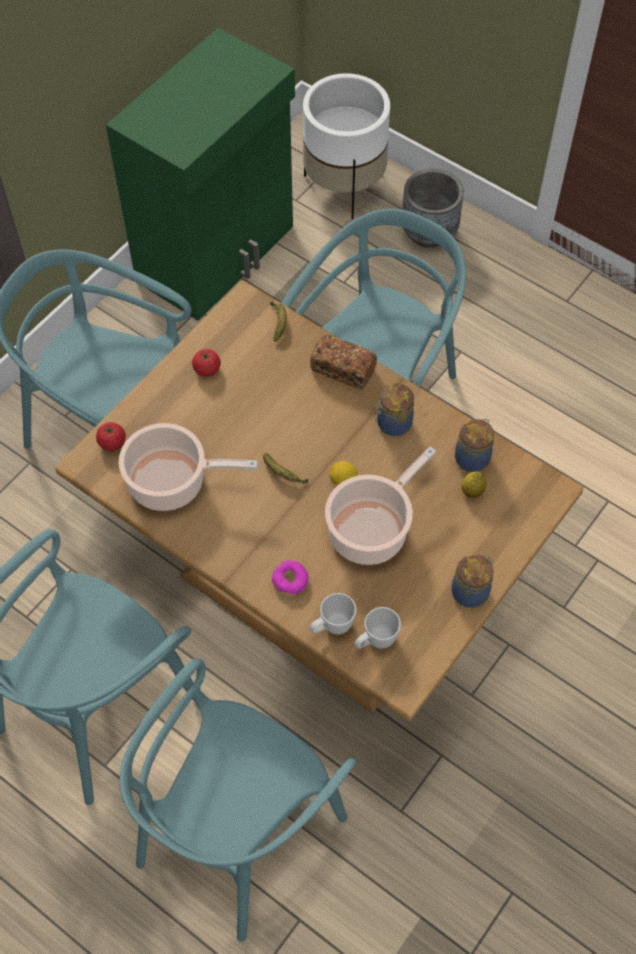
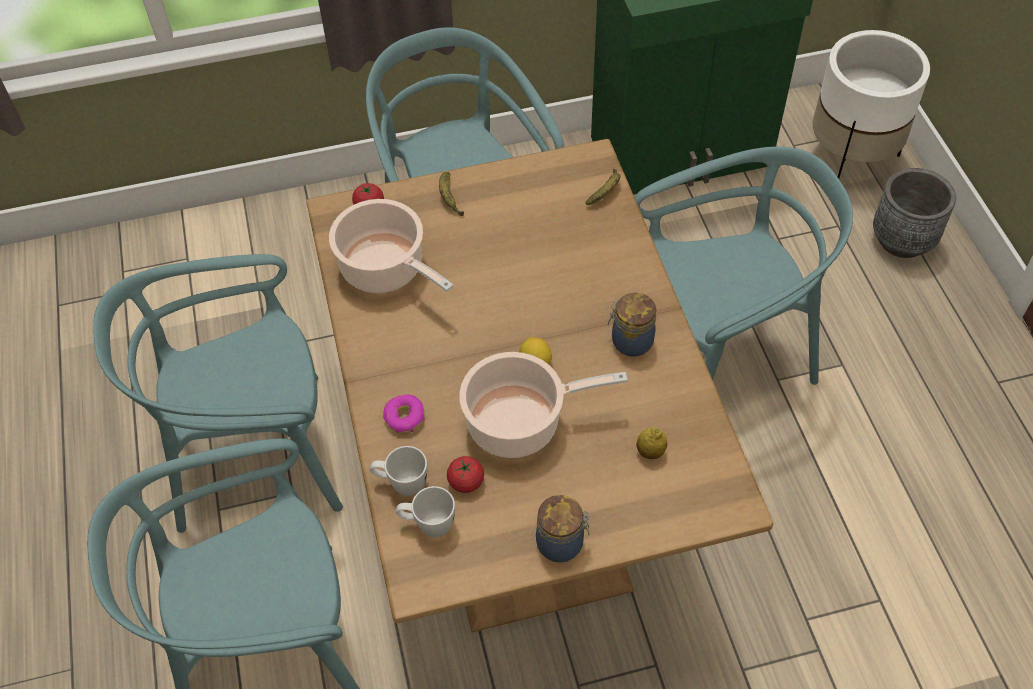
camera: 40 degrees right, 5 degrees down
(207, 369) = (505, 194): tomato -> tomato (466, 481)
(282, 474) = (486, 321): banana -> banana (449, 198)
(342, 369) = (628, 265): bread -> none
(473, 457) = (681, 420): jar -> none

